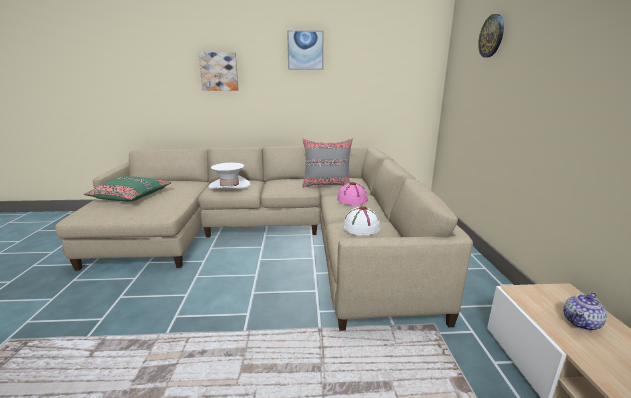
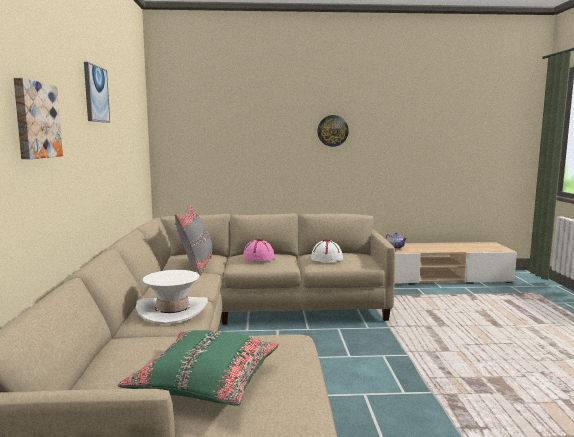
camera: 90 degrees left, 10 degrees down
(491, 36) = (231, 103): wall clock -> wall clock (332, 131)

